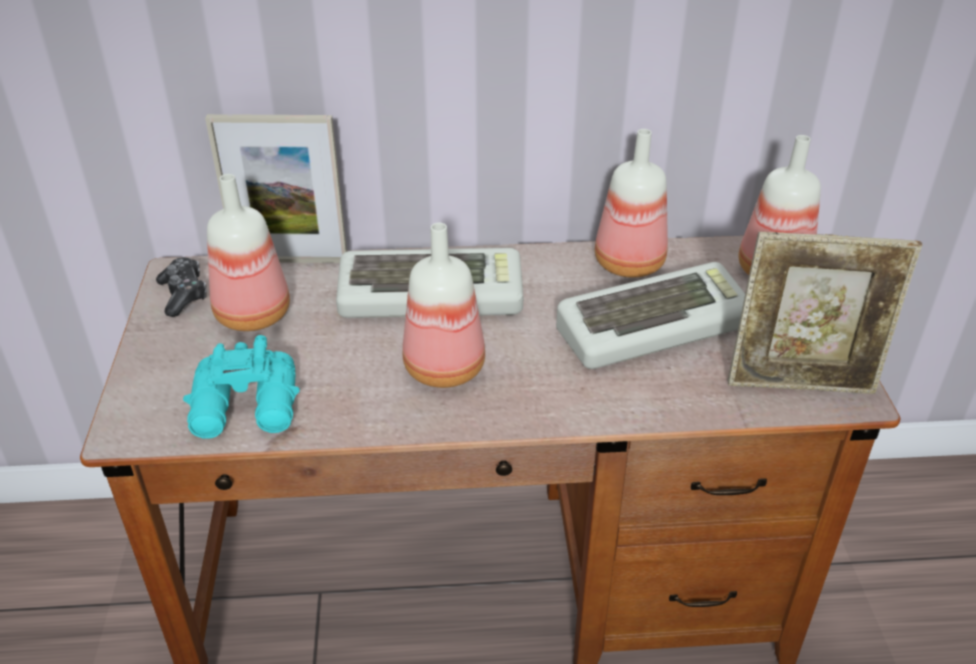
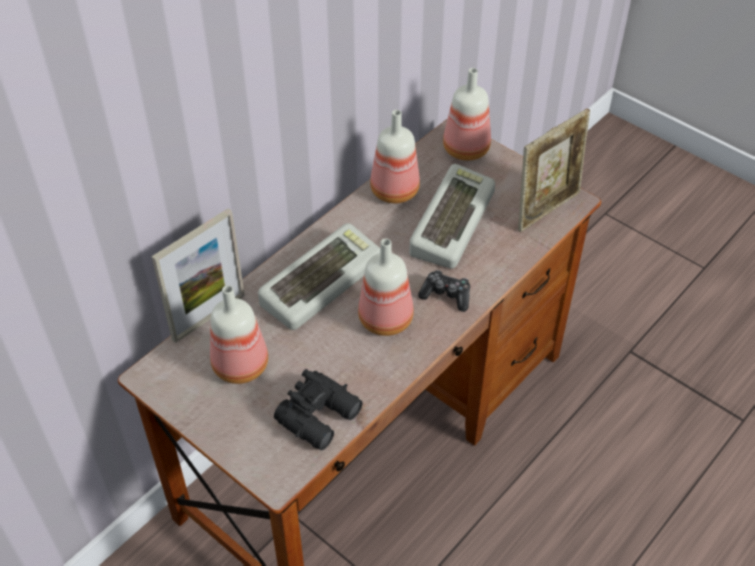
camera: 45 degrees left, 10 degrees up
(184, 294) = (179, 384): game controller -> game controller (446, 295)
(248, 409) = (321, 416): turquoise binoculars -> black binoculars

